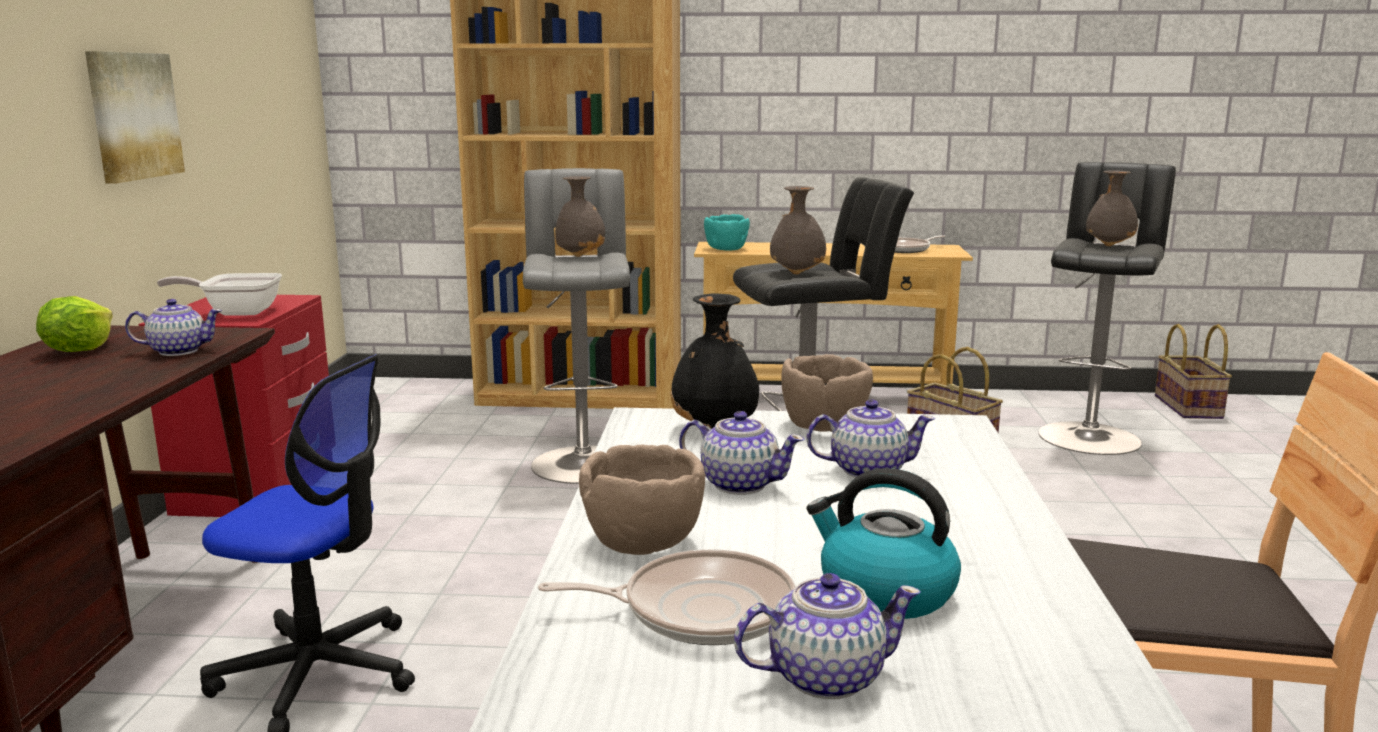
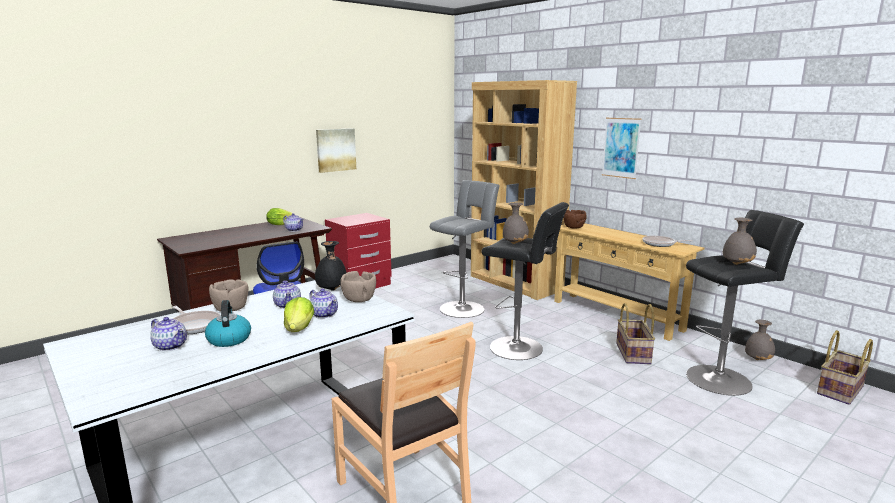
camera: 45 degrees right, 0 degrees up
(236, 312) = (353, 220): frying pan -> none
(581, 255) = (469, 219): grey vase -> grey vase (758, 359)
(725, 249) = (573, 227): turquoise bowl -> brown bowl
(783, 87) = (621, 147): none -> picture
(928, 510) = (299, 329): none -> lettuce

